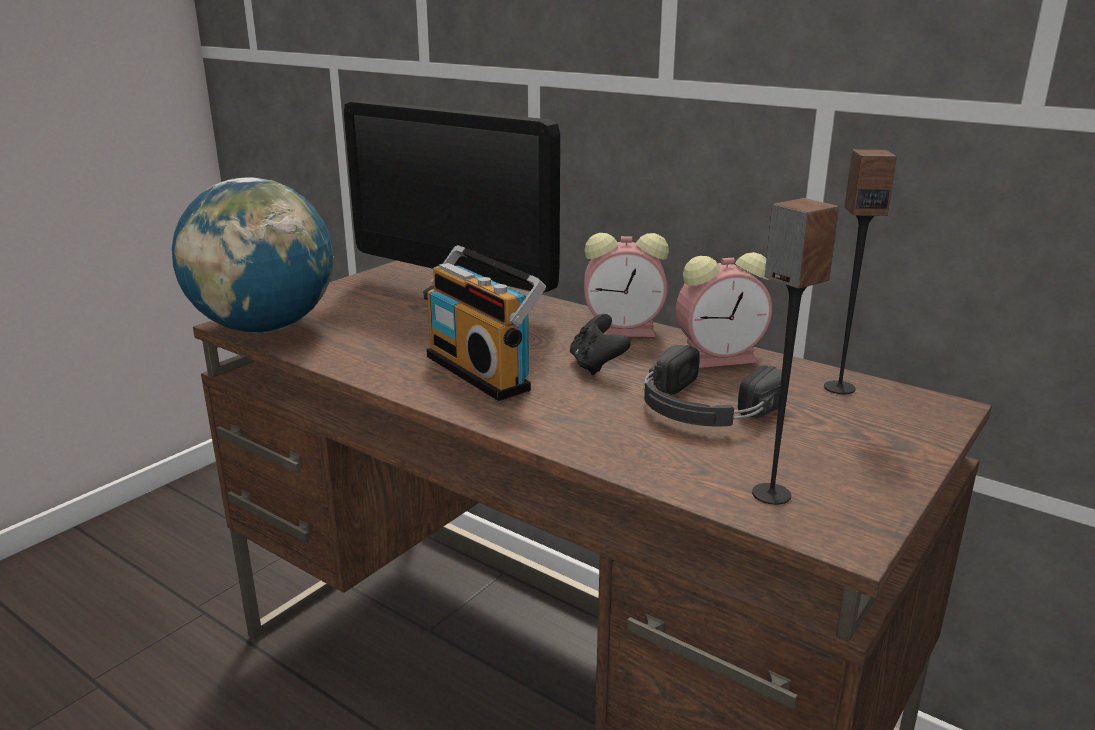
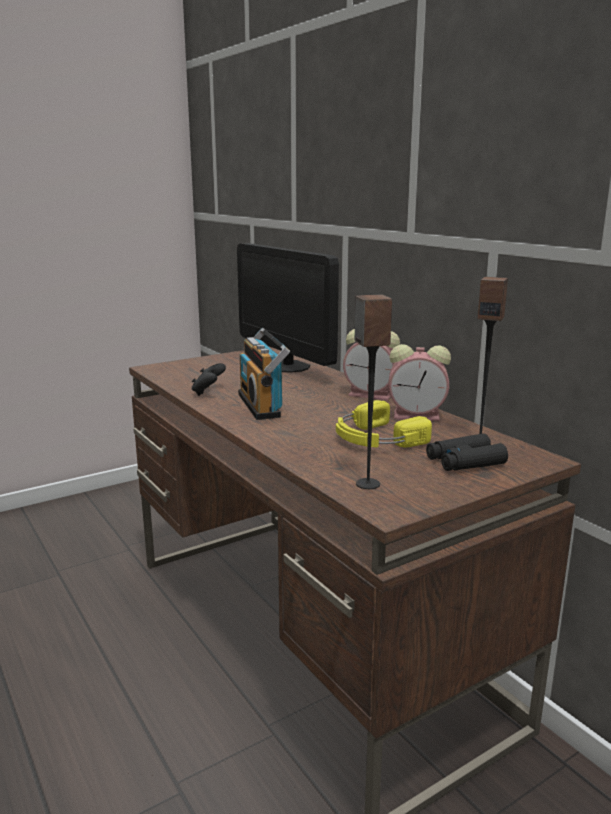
camera: 20 degrees right, 5 degrees down
(264, 328) = (164, 371): globe -> none
(596, 365) = (333, 410): black game controller -> black game controller (208, 392)
(702, 408) = (375, 438): black headphones -> yellow headphones
(857, 428) = (465, 462): none -> black binoculars

